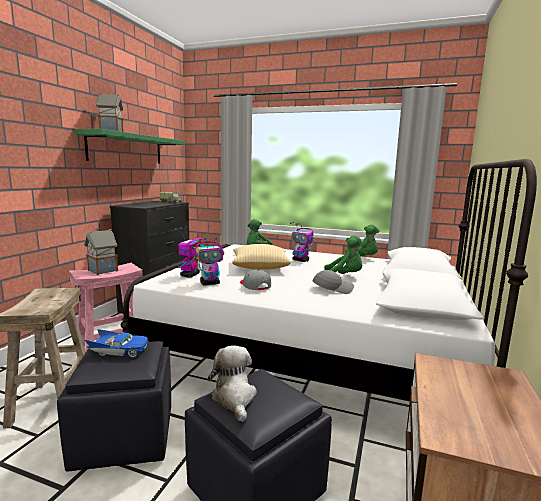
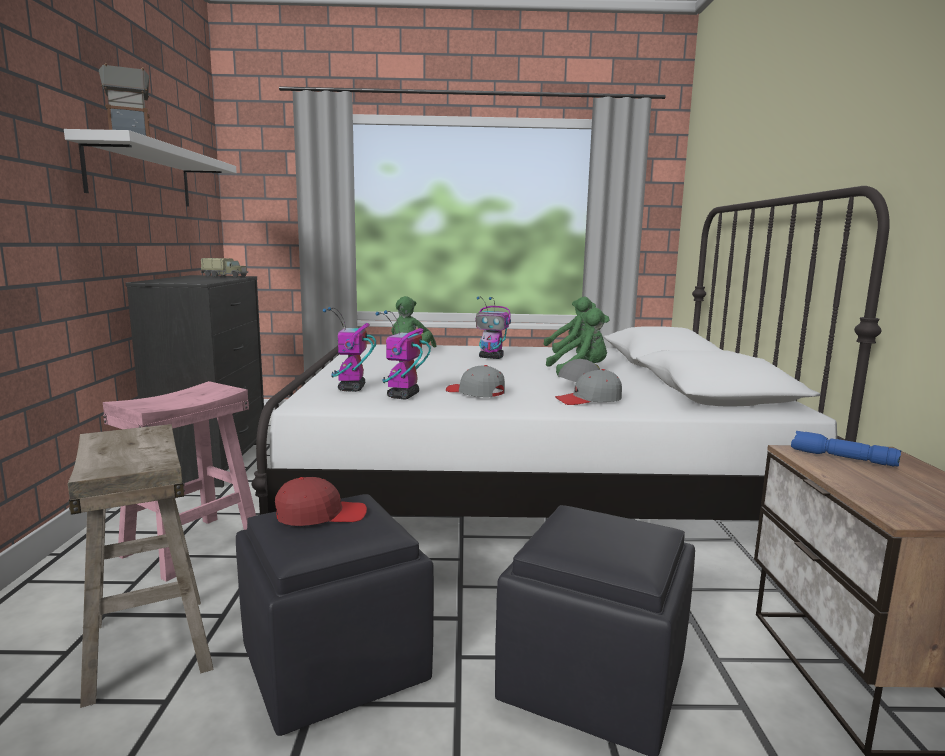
camera: 20 degrees left, 0 degrees up
(102, 271) = (172, 398): toy house -> none
(118, 351) = (320, 515): blue toy car -> red cap
(126, 149) = (141, 175): green shelf -> white shelf
(210, 283) = (403, 396): toy robot -> toy robot turned 150 degrees clockwise
(234, 398) = (574, 542): plush toy -> none
(260, 267) = (445, 369): pillow -> none
(319, 299) = (589, 400): none -> grey cap
(460, 374) = (841, 458): none -> blue flashlight

